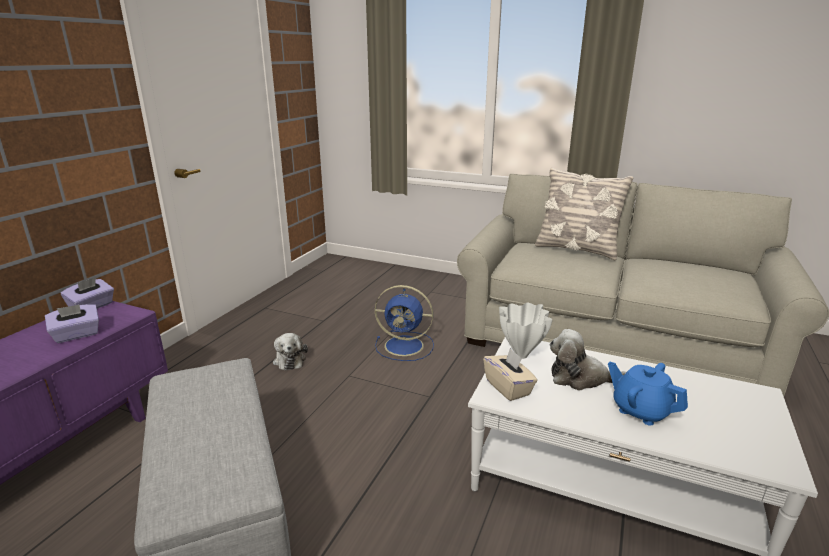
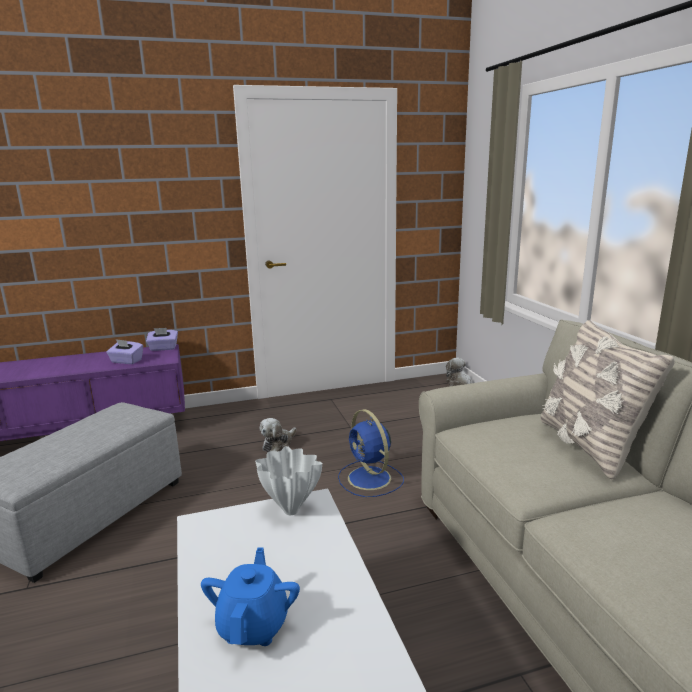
camera: 50 degrees right, 5 degrees down
(508, 387) = (220, 526): beige tissue box -> none
(580, 378) = (283, 561): plush toy -> plush toy (460, 384)

